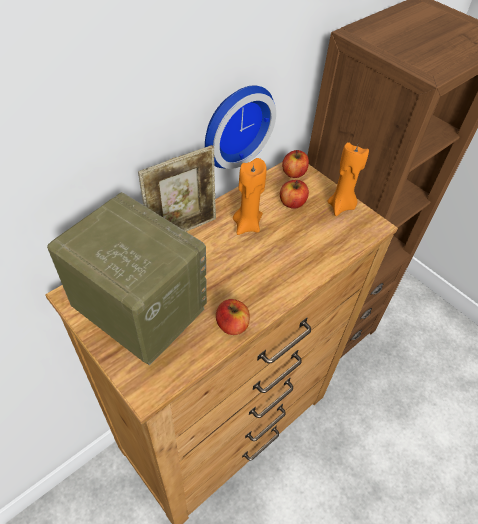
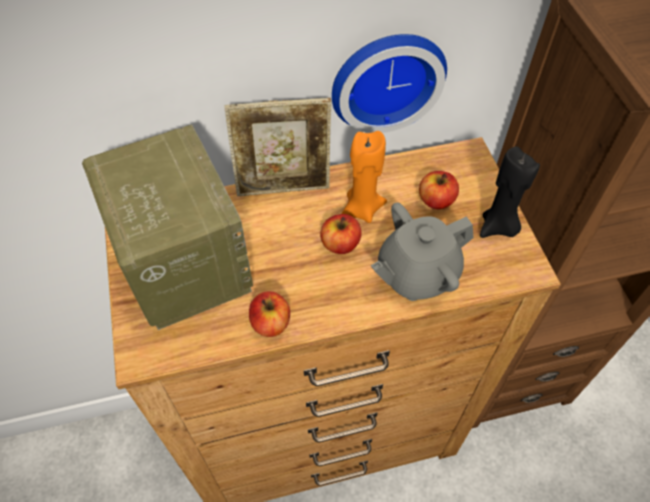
camera: 30 degrees right, 5 degrees up
(294, 173) = (463, 162): apple -> apple (340, 244)
(309, 254) = (416, 274): none -> grey teapot
(341, 206) = (498, 227): orange candle -> black candle

